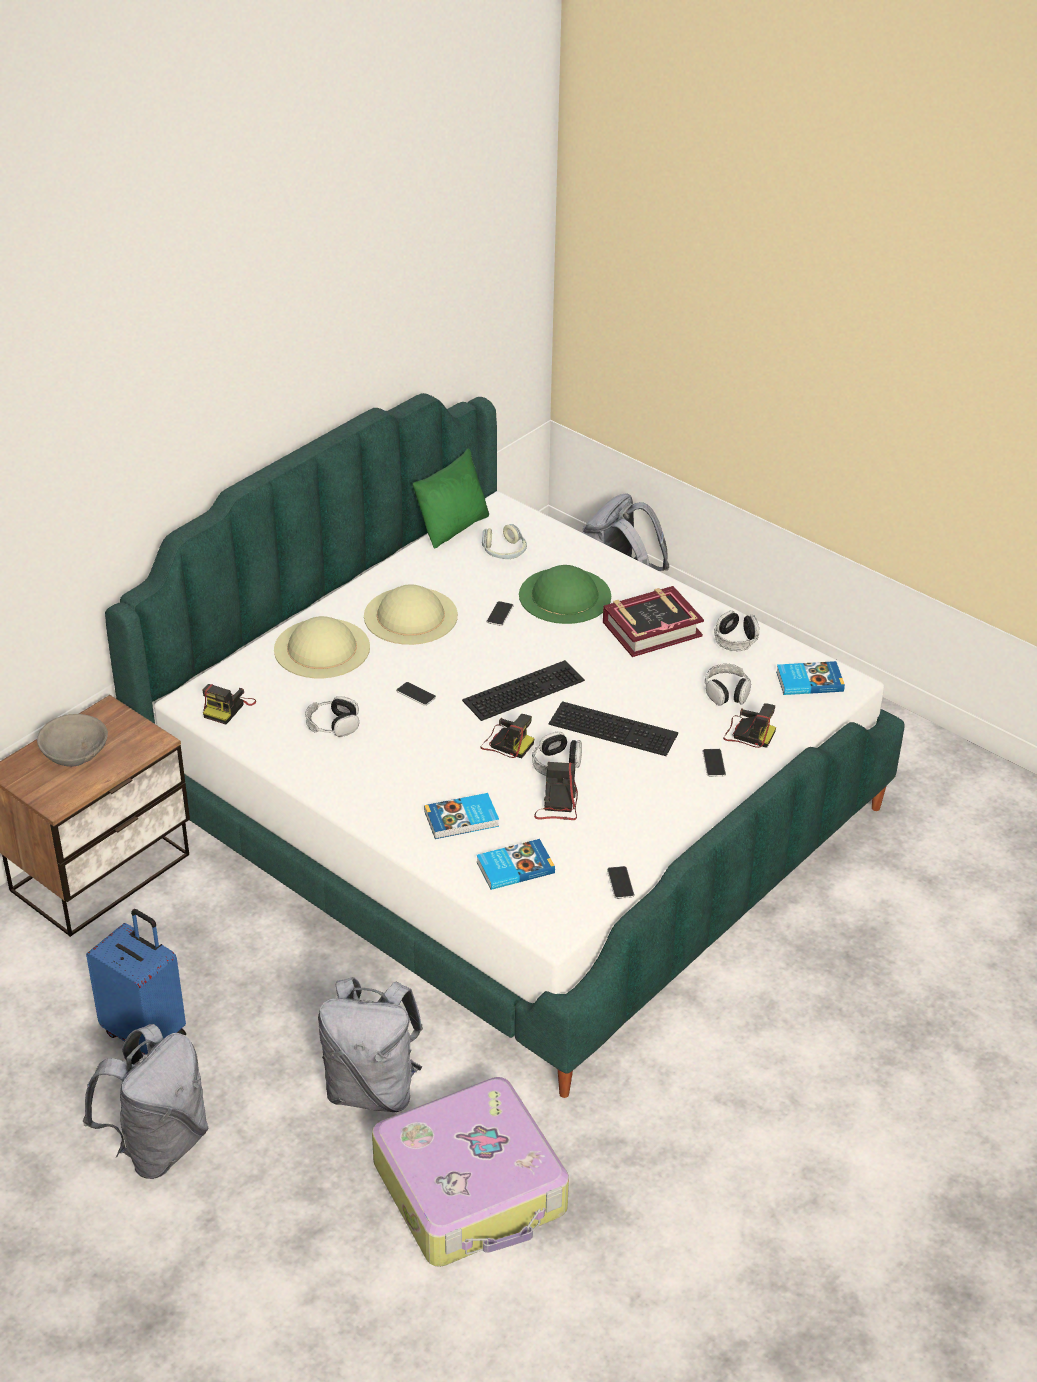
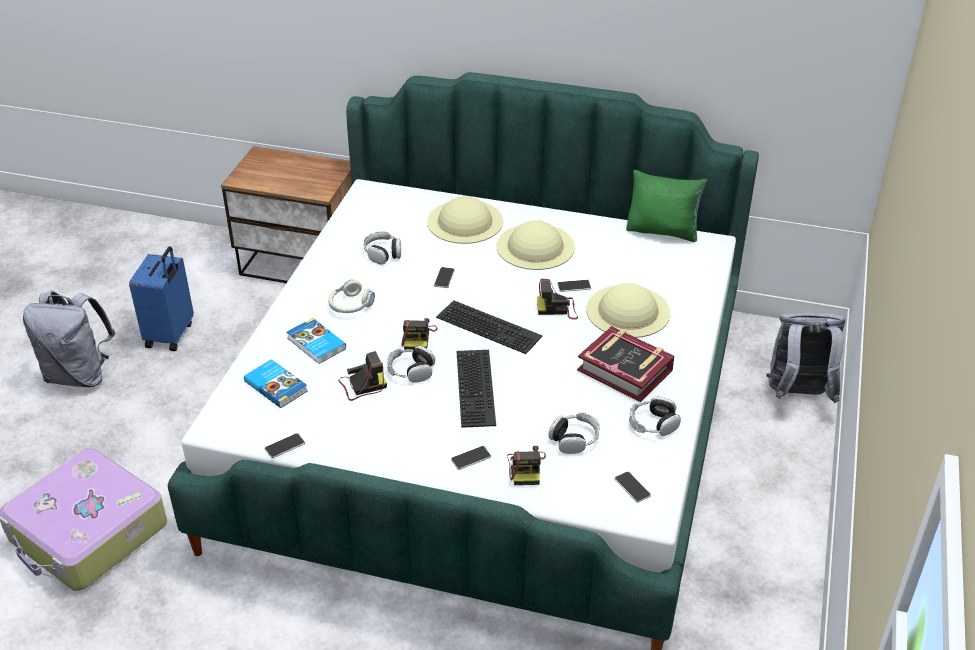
camera: 65 degrees right, 0 degrees up
(75, 752) = (291, 169): grey bowl -> none
(228, 708) = (370, 206): camera -> camera (557, 308)
(372, 1088) = (163, 451): grey backpack -> none
(504, 552) = (656, 264): headphones -> headphones (350, 306)
(564, 595) = (628, 311): green hat -> beige hat
(808, 681) = (632, 487): book -> phone

